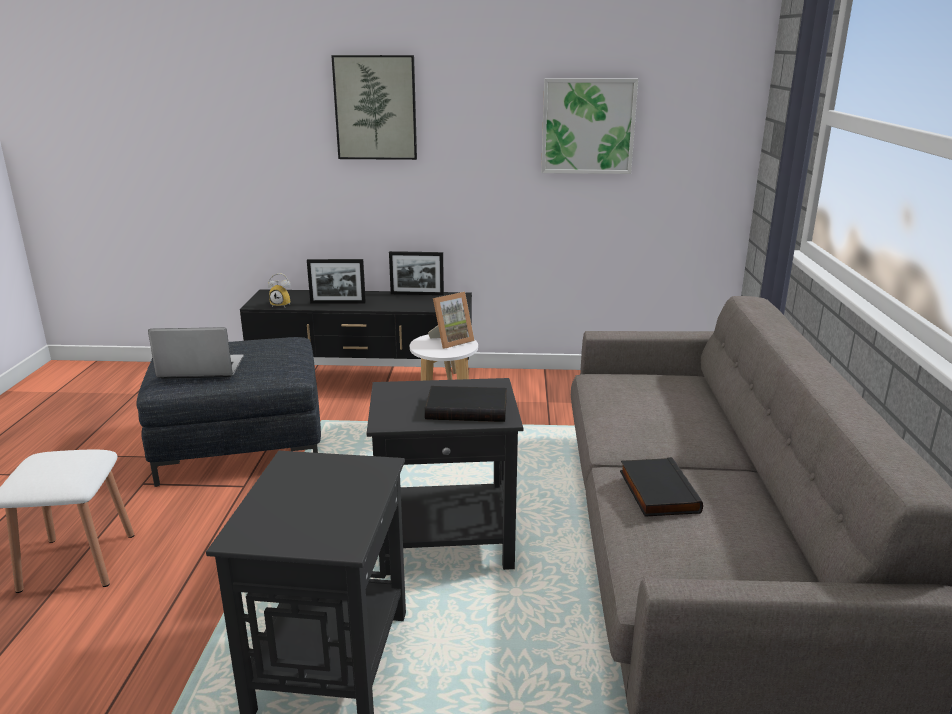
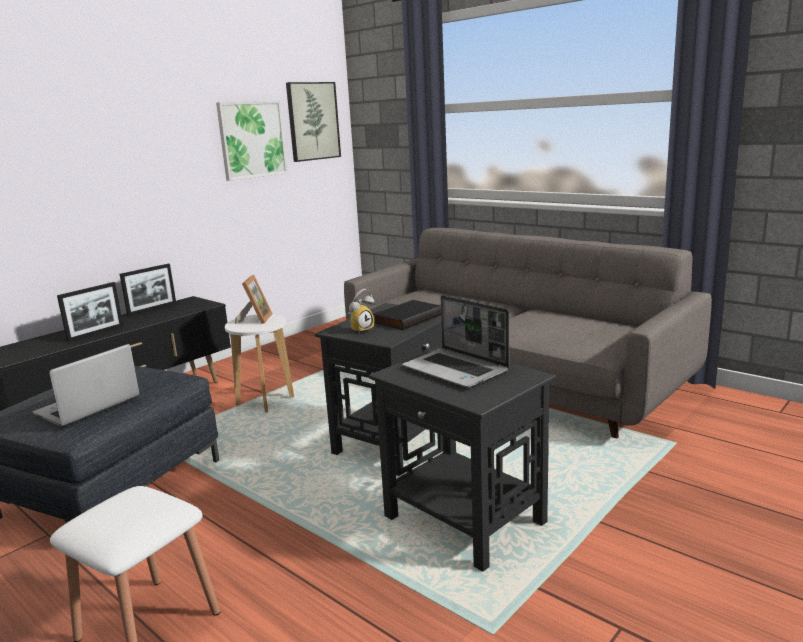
camera: 50 degrees left, 5 degrees down
(282, 305) = (41, 351): alarm clock -> alarm clock (361, 329)
(326, 492) = (457, 370): none -> laptop
(375, 108) = (77, 136): picture -> picture (313, 121)
(656, 491) = (527, 326): black book -> none

